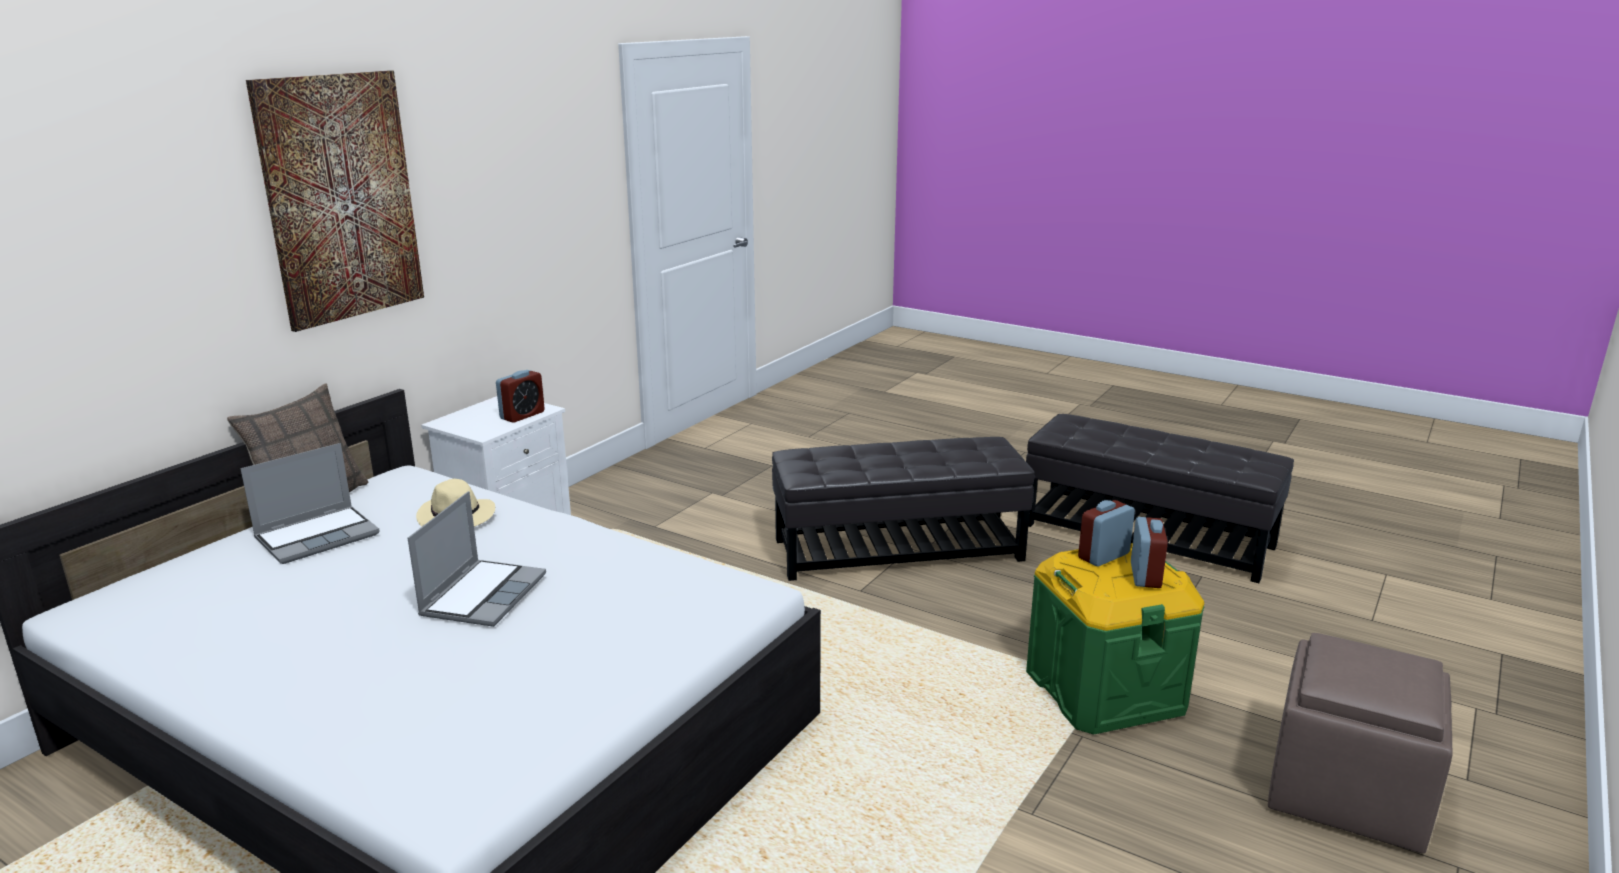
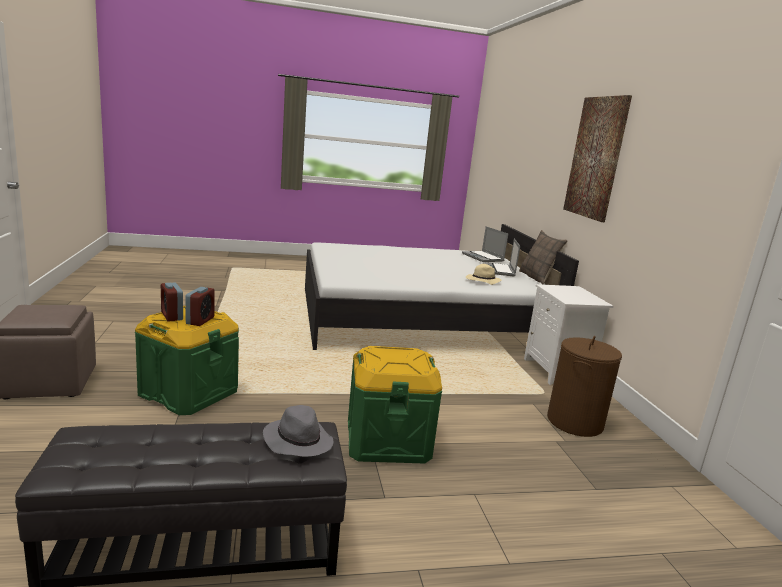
camera: 135 degrees right, 5 degrees down
(483, 595) = (412, 266): laptop -> laptop (483, 257)
(522, 415) = (564, 296): alarm clock -> none
(658, 499) = (574, 422): none -> brown laundry basket
(897, 549) = (388, 440): black ottoman -> green storage box
(1076, 431) = (297, 441): none -> grey hat

